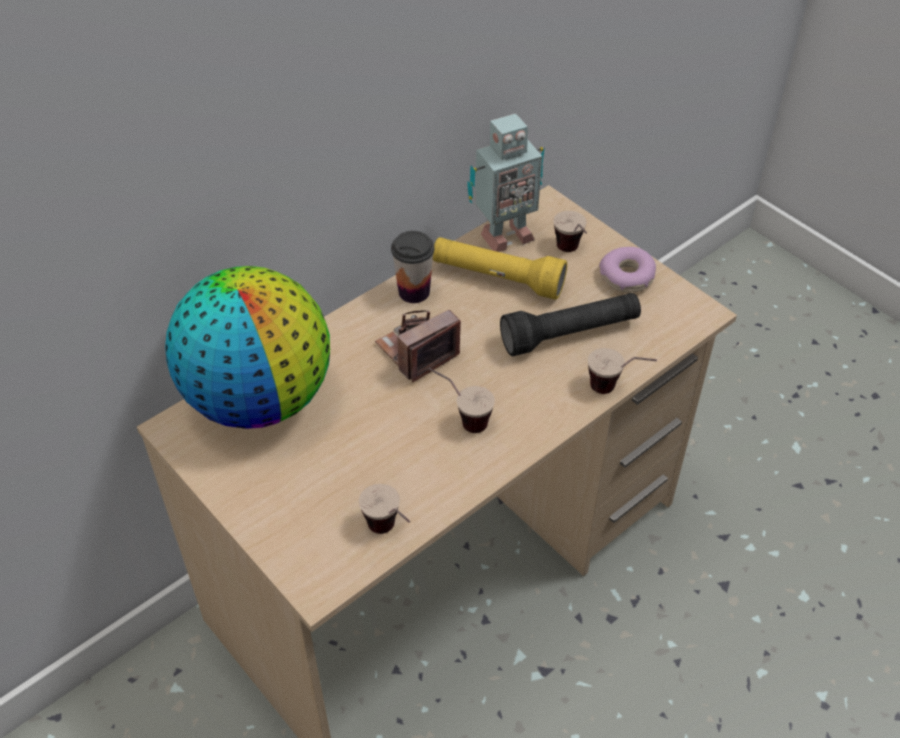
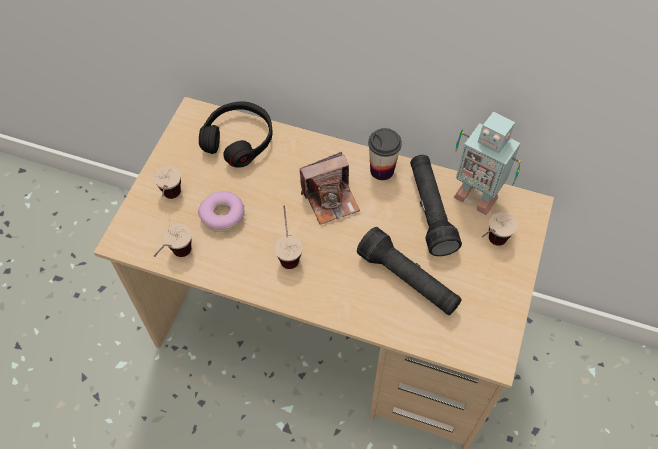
camera: 60 degrees right, 10 degrees up
(259, 399) = (239, 139): globe -> black headphones
(417, 351) = (330, 199): camera -> camera turned 135 degrees clockwise
(497, 278) = (430, 211): yellow flashlight -> black flashlight
(616, 390) = (375, 333): cup -> cup (171, 200)
(627, 277) = (494, 291): donut -> donut (223, 216)

